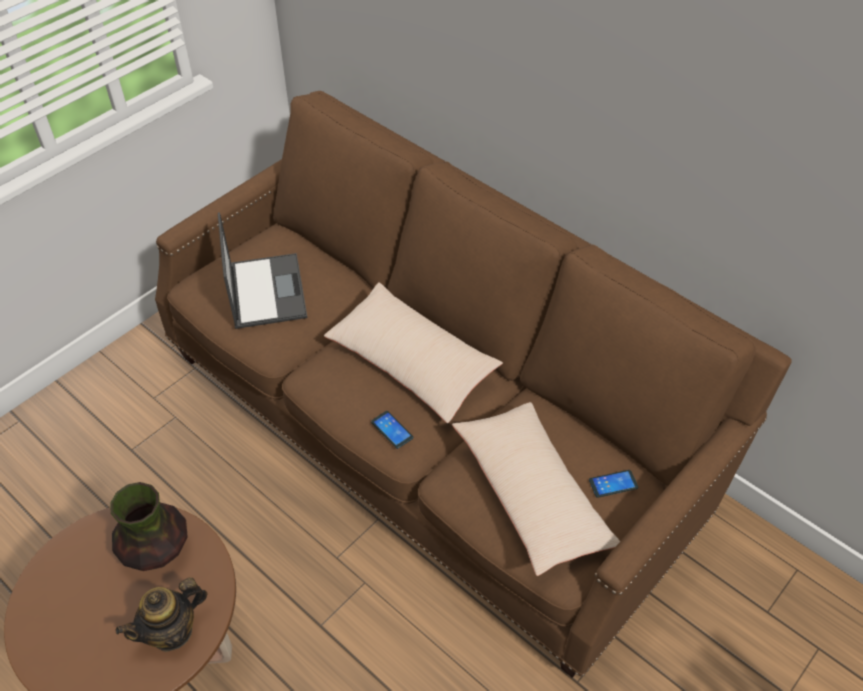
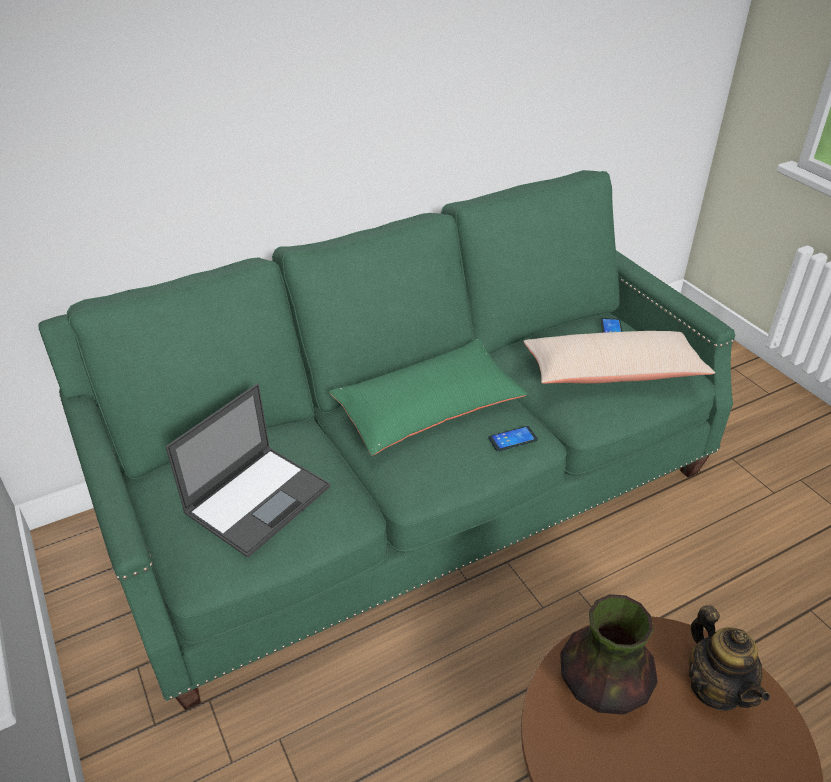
camera: 70 degrees left, 10 degrees down
(266, 290) = (259, 498): laptop -> laptop turned 120 degrees clockwise
(411, 362) = (429, 409): beige pillow -> green pillow
(432, 429) = (417, 493): brown sofa -> green sofa

